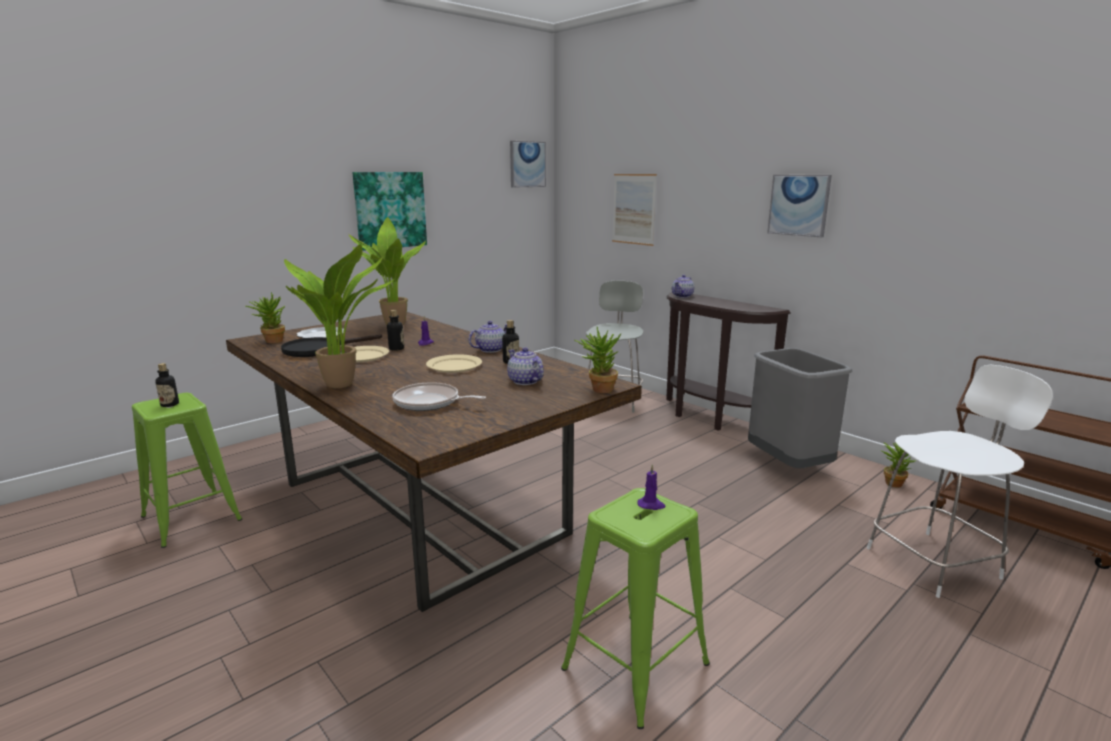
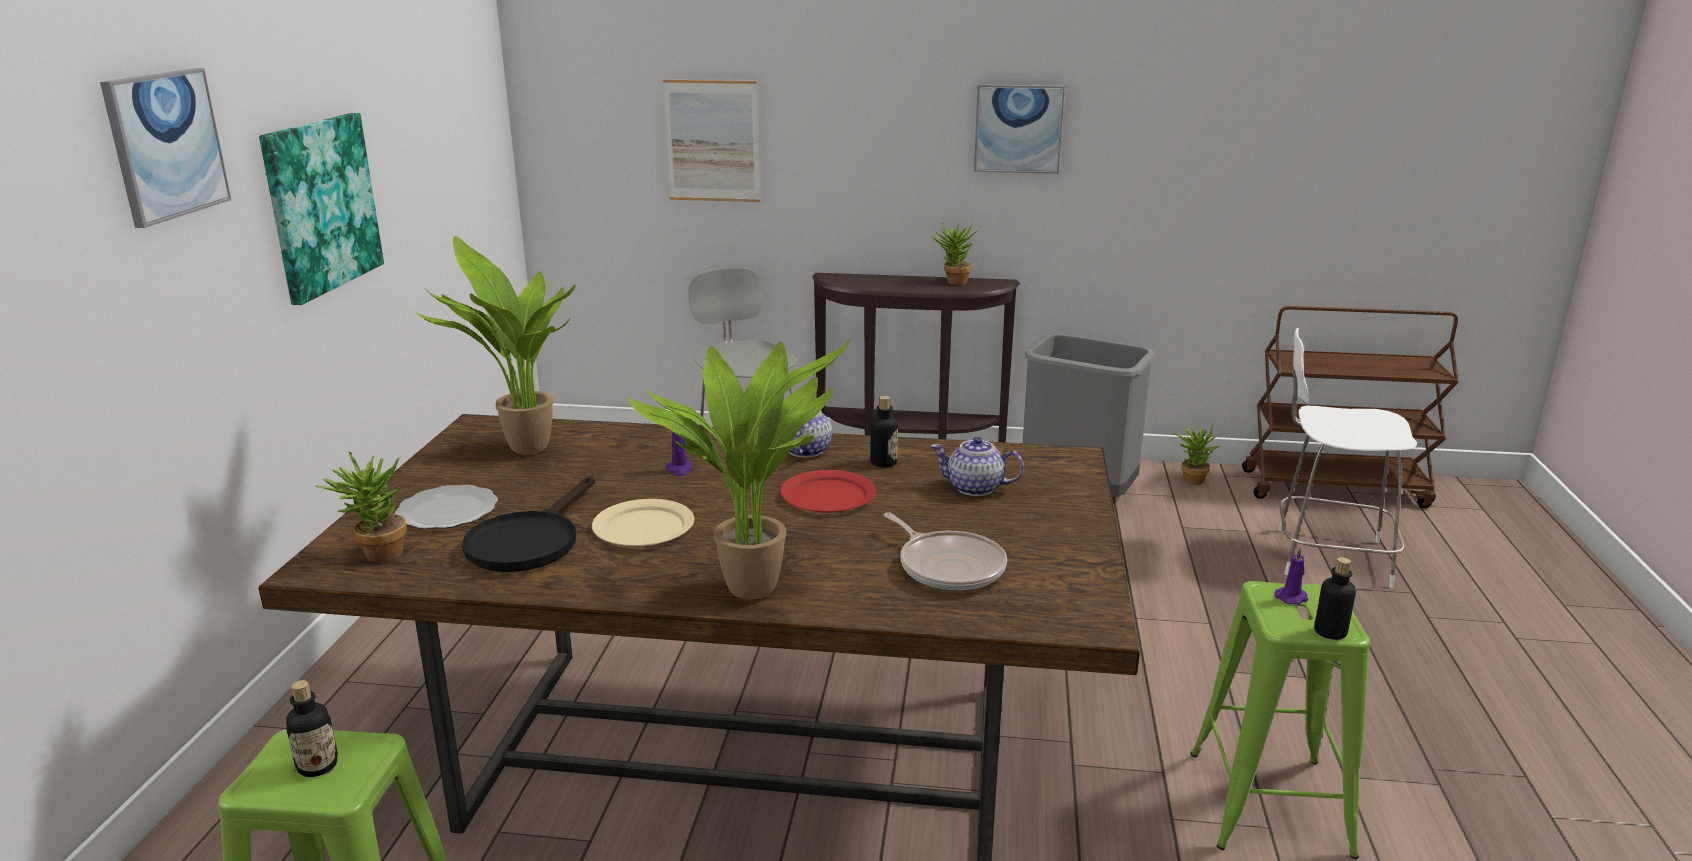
camera: 40 degrees left, 5 degrees up
(396, 348) = (660, 494): bottle -> bottle (1330, 632)
(429, 403) = (948, 566): frying pan -> frying pan turned 105 degrees counterclockwise
(454, 366) = (828, 496): beige plate -> red plate
(527, 164) = (476, 66): picture -> picture (166, 145)
(598, 389) = (1078, 470): potted plant -> potted plant (953, 283)
(682, 296) = (849, 281): teapot -> none
(935, 562) = (1327, 557): white chair -> white chair turned 105 degrees counterclockwise

